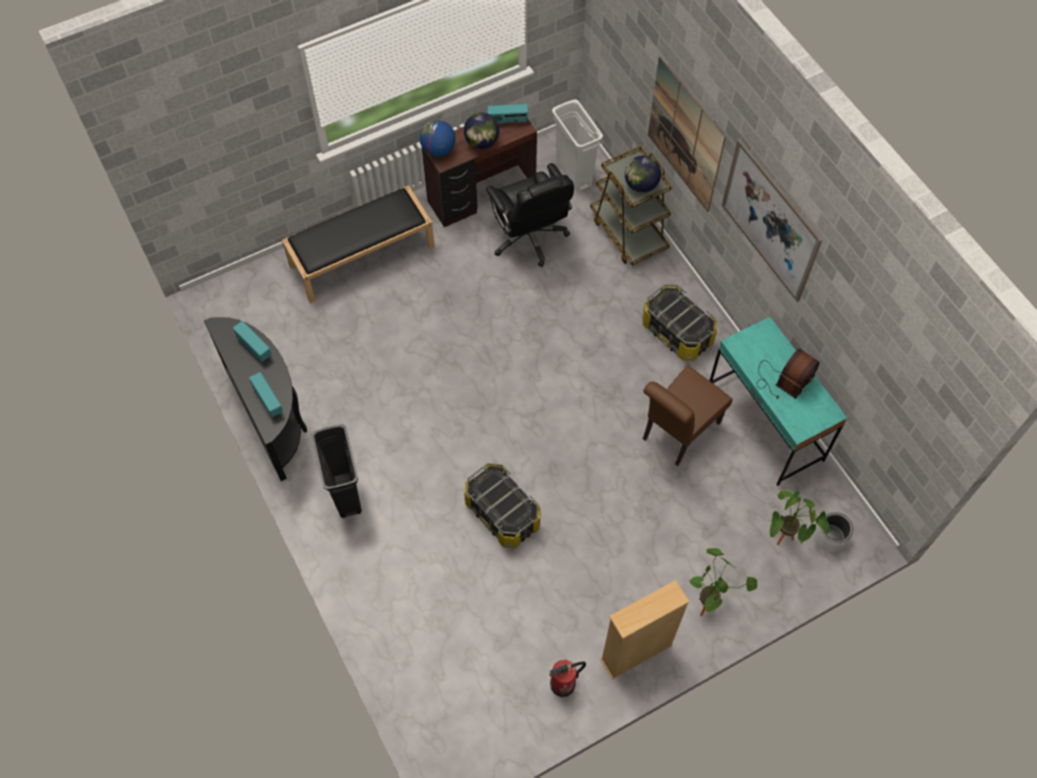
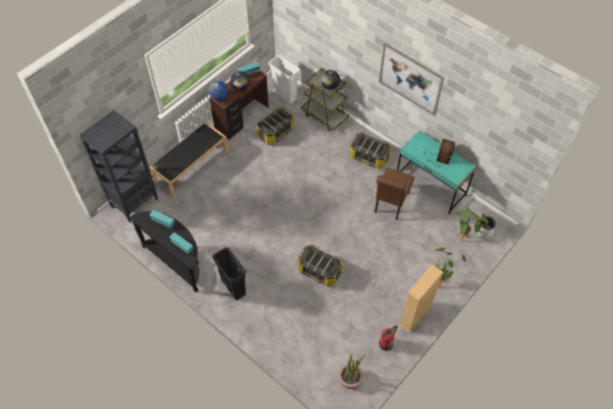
camera: 20 degrees left, 5 degrees down
(245, 292) = (135, 202): none -> black bookcase
(476, 724) = (350, 378): none -> potted plant
(529, 237) = (275, 132): black office chair -> storage box
(685, 135) = (349, 52): picture -> none

